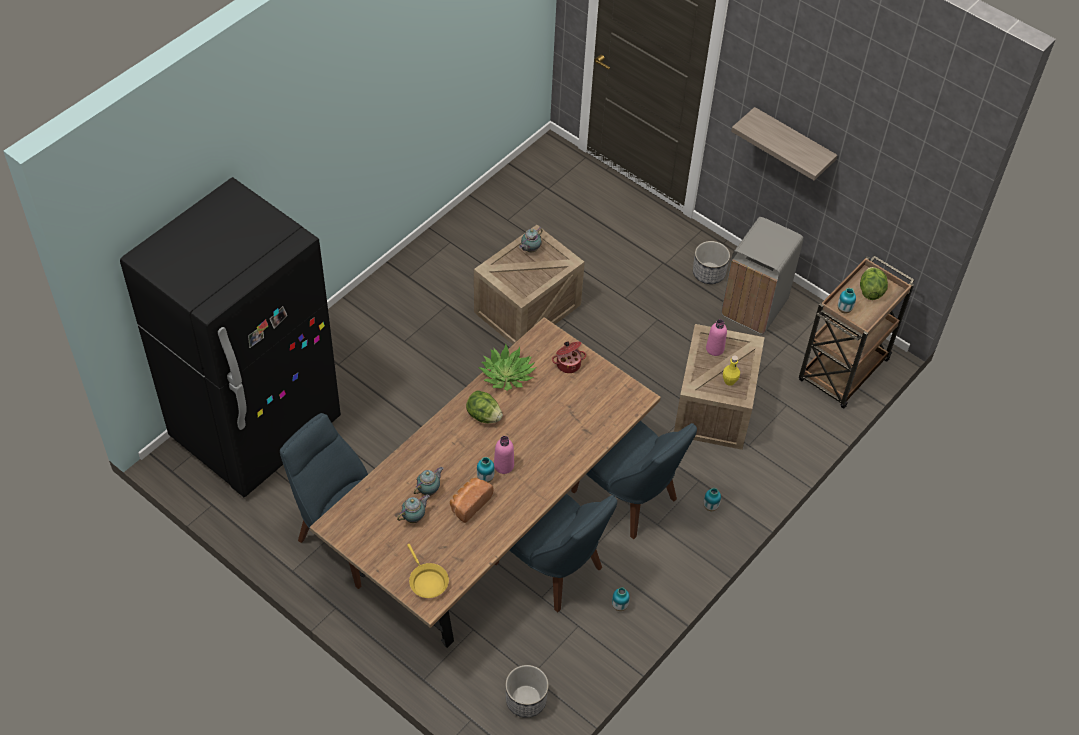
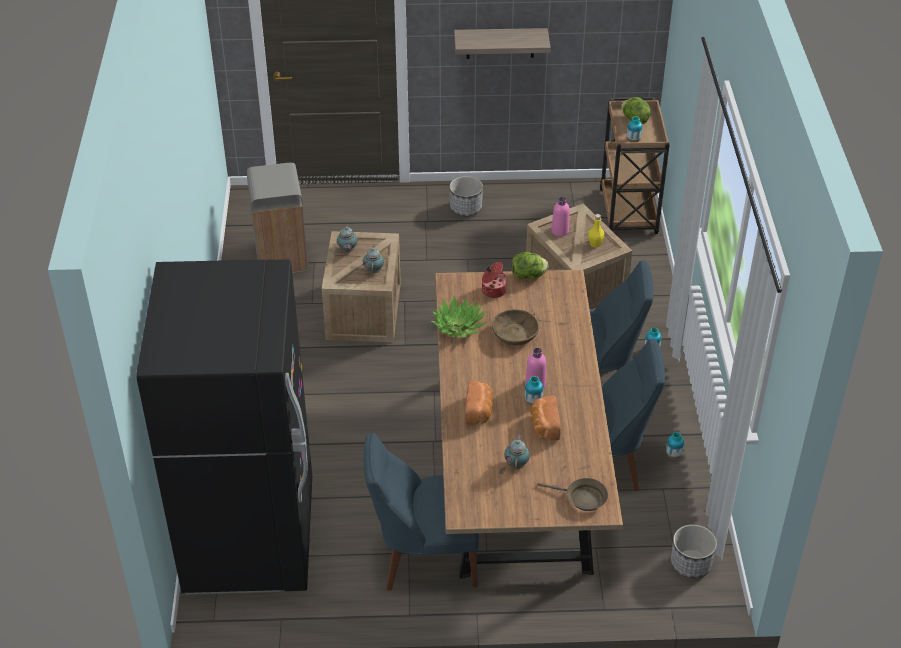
camera: 40 degrees left, 10 degrees down
(427, 581) = (582, 498): yellow frying pan -> brown frying pan
(429, 490) = (503, 438): teapot -> teapot (374, 270)
(438, 455) = (479, 411): none -> bread
(483, 416) = (478, 363): lettuce -> lettuce (528, 276)
(540, 412) = (515, 333): none -> brown bowl
(755, 308) = (524, 210): grey trash can -> grey trash can (282, 257)

